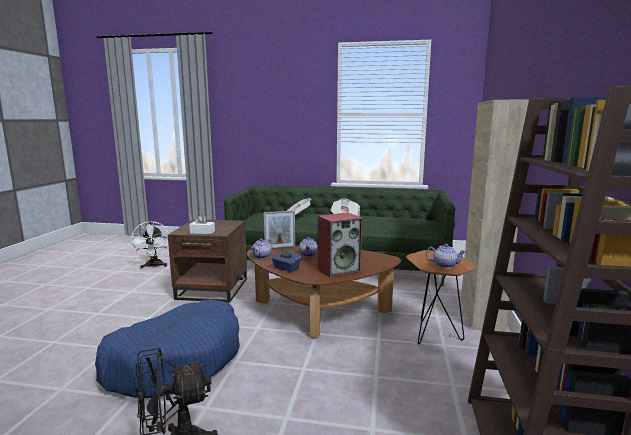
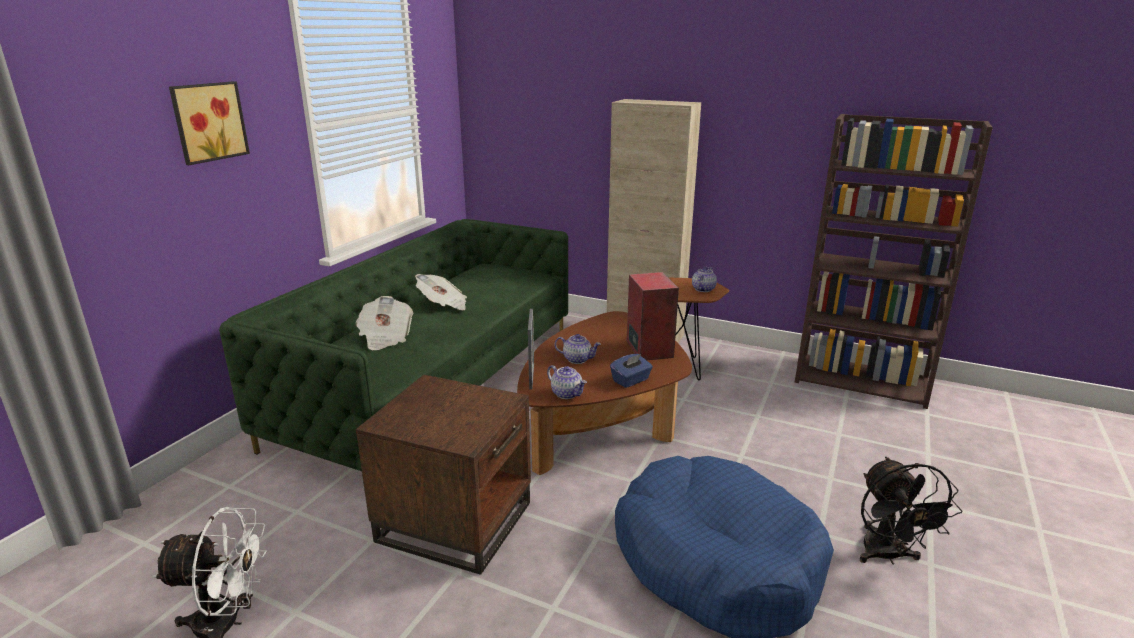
camera: 75 degrees left, 10 degrees up
(202, 232) = (486, 417): white tissue box -> none
(282, 106) = (208, 122): none -> picture

